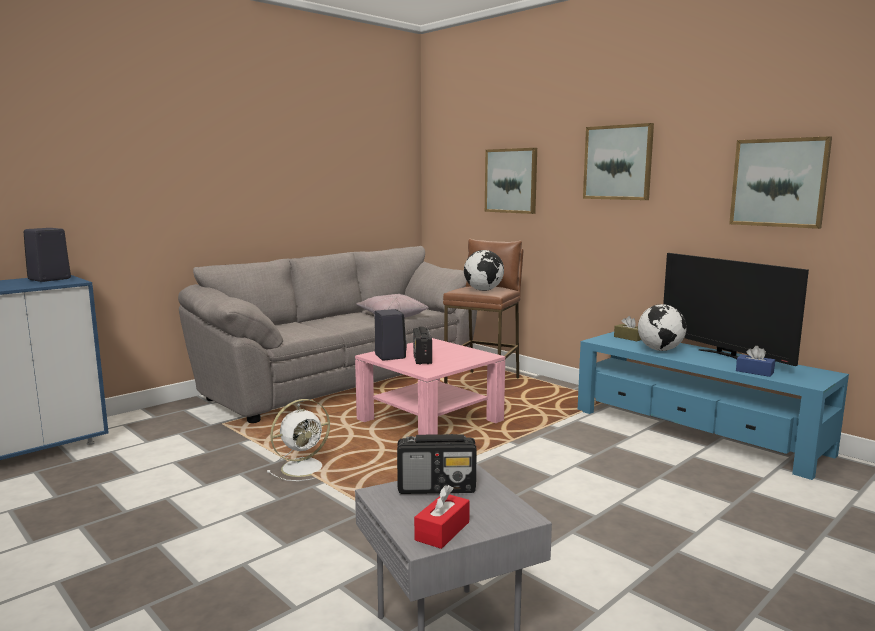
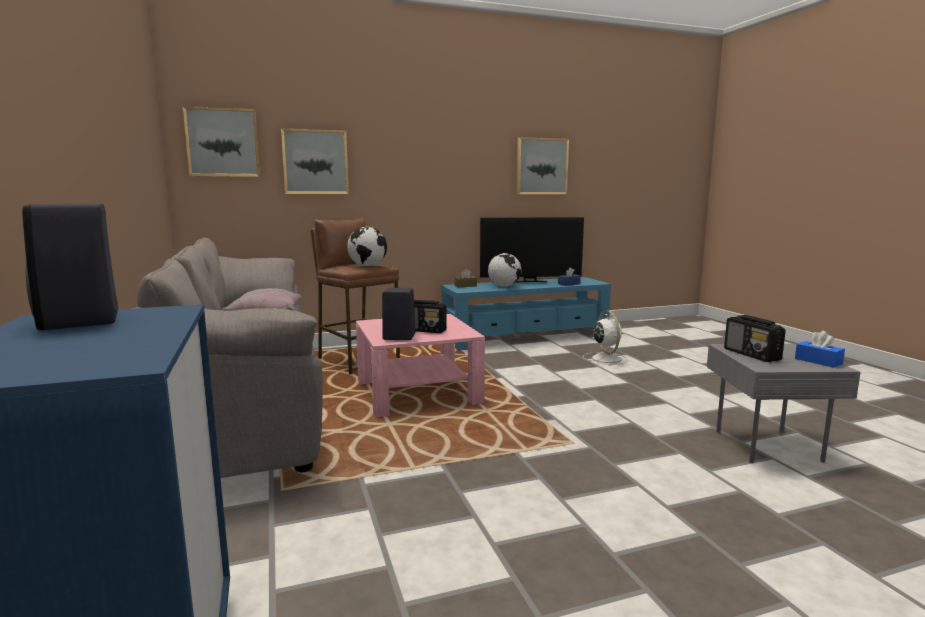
camera: 65 degrees left, 0 degrees up
(304, 467) = (474, 457): white fan -> white fan (605, 358)
(437, 488) = (752, 355): radio -> radio turned 135 degrees clockwise
(442, 531) = (818, 361): red tissue box -> blue tissue box
(618, 162) = (429, 148): picture -> picture (222, 142)

